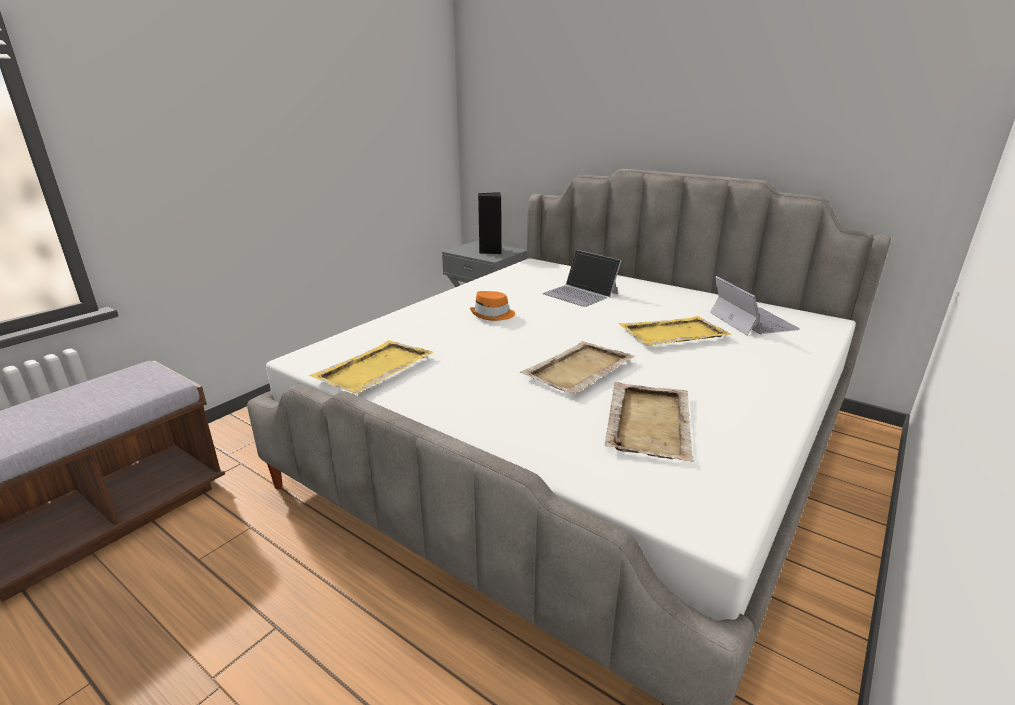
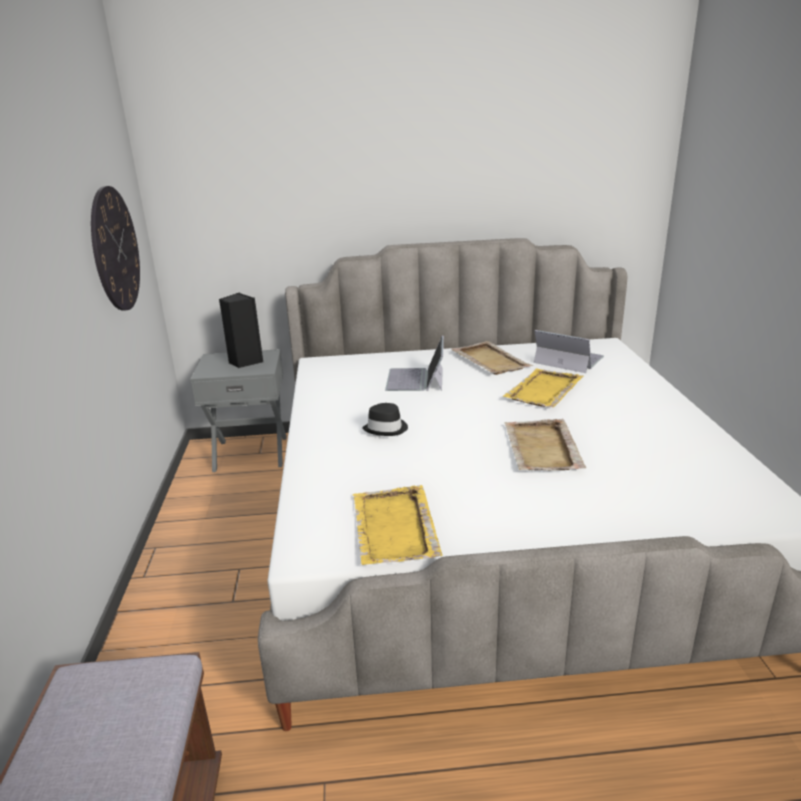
camera: 40 degrees left, 0 degrees up
(395, 135) = (115, 249): none -> wall clock
(493, 315) = (386, 428): orange hat -> black hat
(580, 293) = (416, 379): laptop -> laptop turned 90 degrees clockwise
(649, 422) = (651, 465): beige tray -> beige tray (490, 360)

